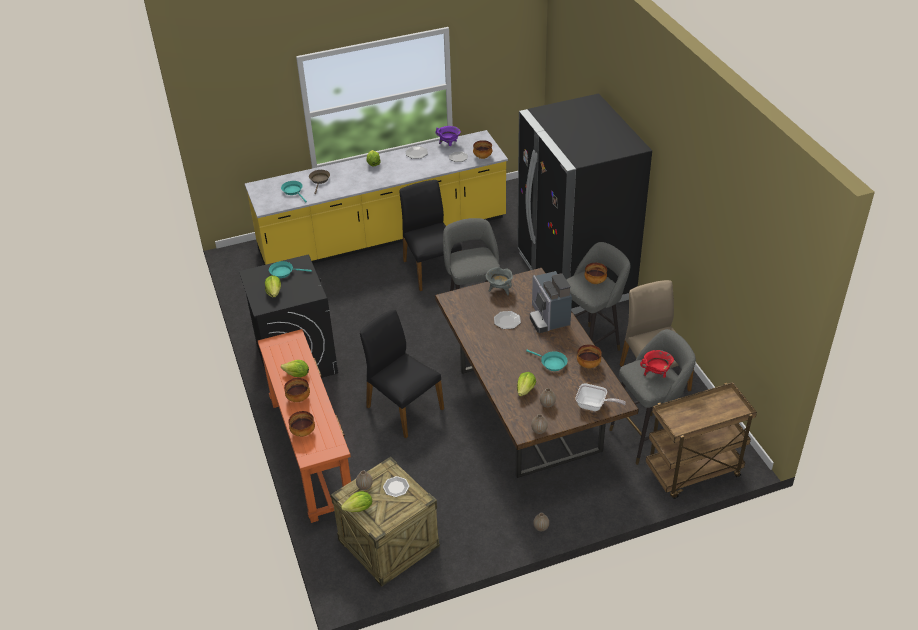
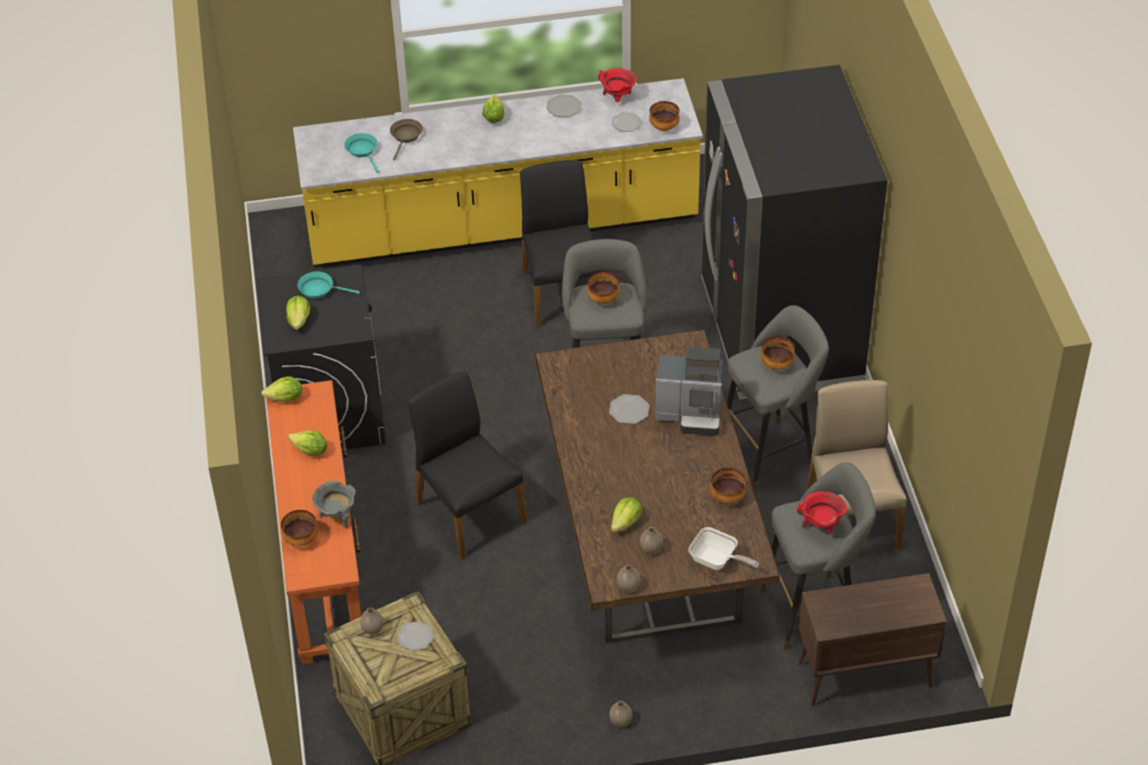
camera: 10 degrees right, 5 degrees up
(299, 398) = (305, 488): bowl -> bowl (603, 299)
(359, 508) = (358, 660): lettuce -> lettuce (285, 398)
(449, 144) = (617, 98): purple cooking pot -> red cooking pot
(499, 290) = (631, 358): grey cooking pot -> grey cooking pot (337, 516)
(548, 318) = (691, 414): coffee machine -> coffee machine turned 75 degrees counterclockwise
(551, 363) = (675, 487): turquoise frying pan -> none
(693, 473) = (863, 675): brown cart -> brown cabinet

